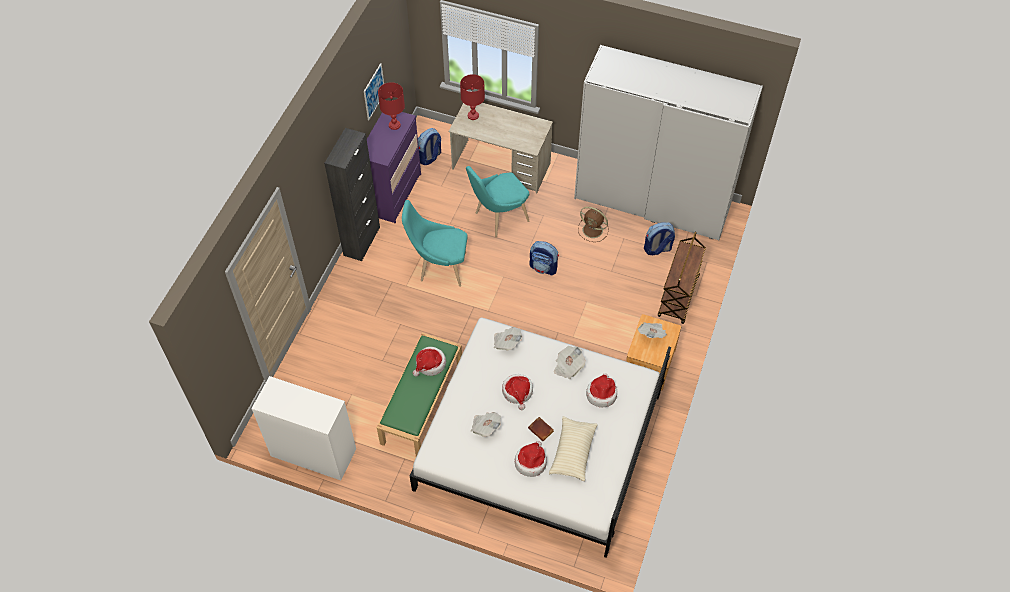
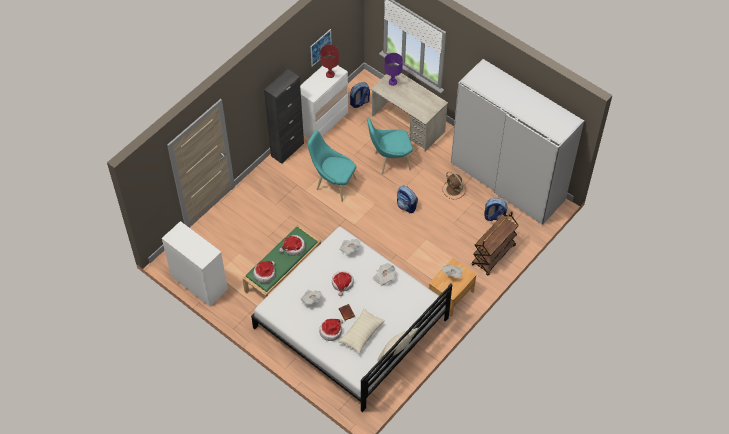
camera: 20 degrees right, 0 degrees up
(394, 194) = (323, 122): purple dresser -> white dresser
(473, 115) = (393, 82): red table lamp -> purple table lamp
(601, 394) = (398, 302): hat -> hat (265, 273)
(628, 458) = (397, 350): none -> beige pillow

